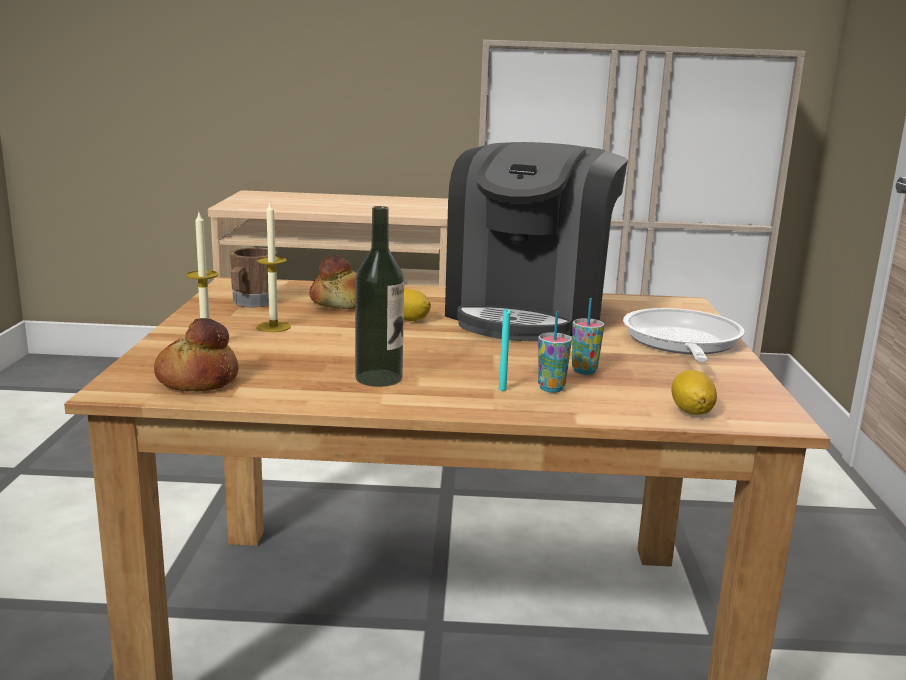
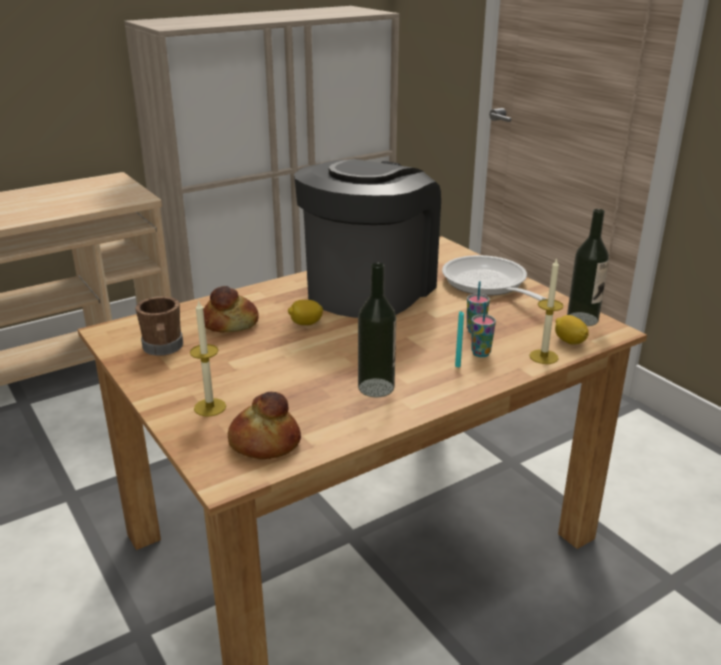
camera: 35 degrees left, 10 degrees up
(273, 327) = (225, 368): candle -> candle (543, 357)
(529, 313) = (369, 288): coffee machine -> coffee machine turned 135 degrees counterclockwise
(754, 399) = (582, 319): none -> bottle

